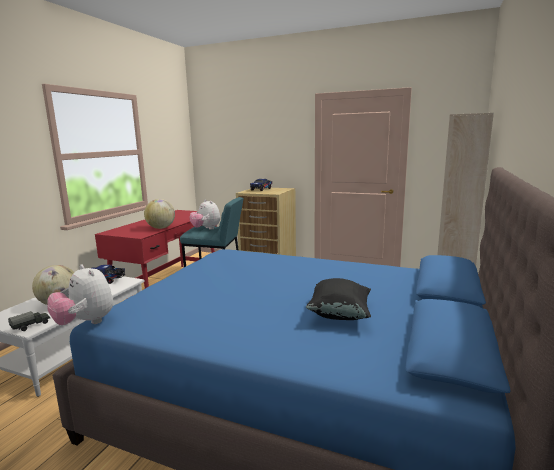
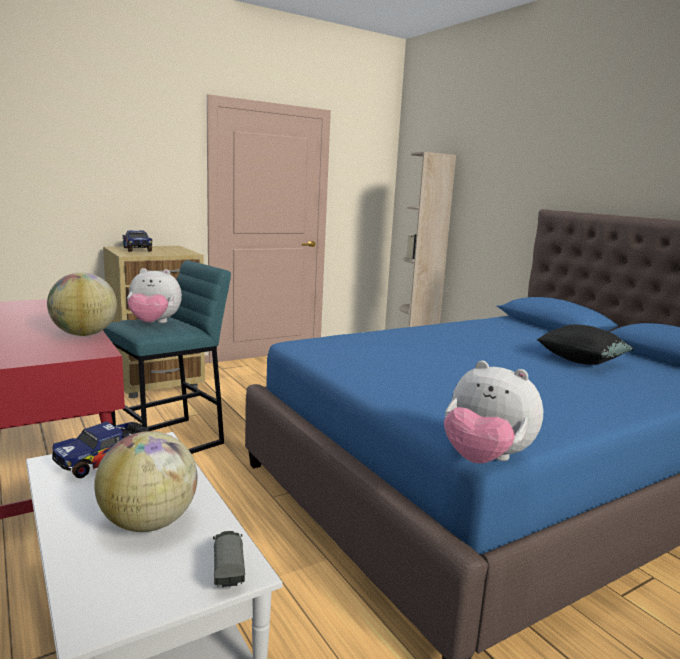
camera: 55 degrees left, 0 degrees up
(85, 323) = (485, 459): plush toy -> plush toy turned 45 degrees clockwise

